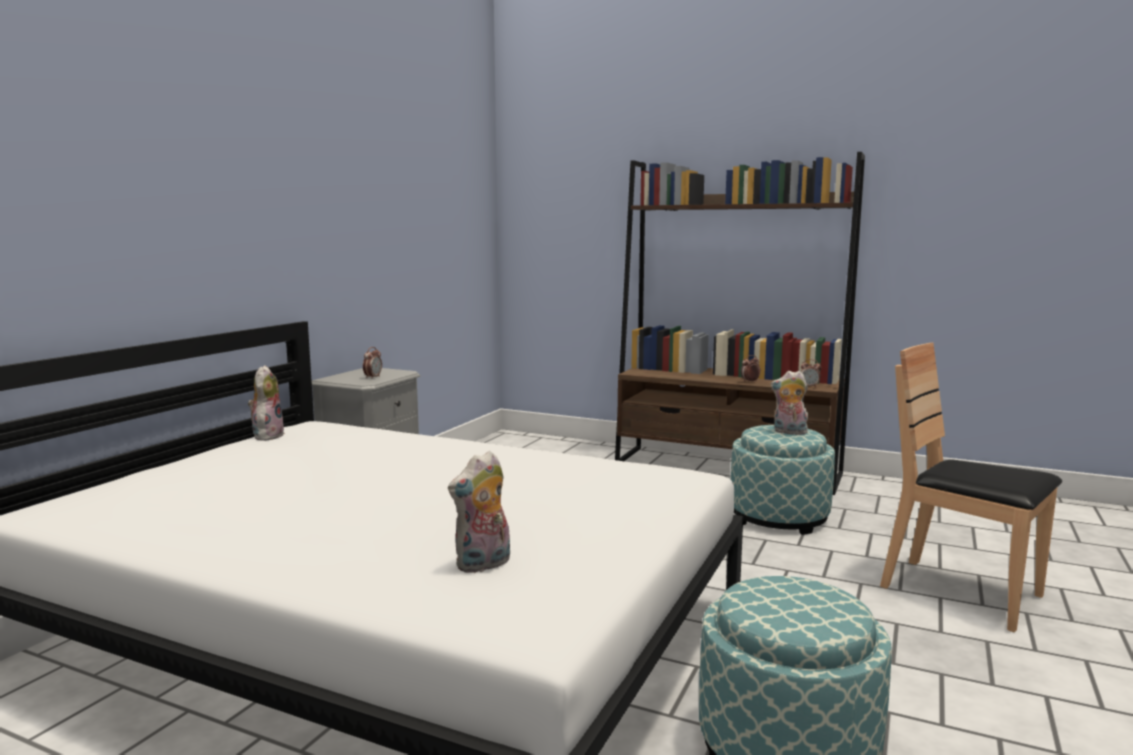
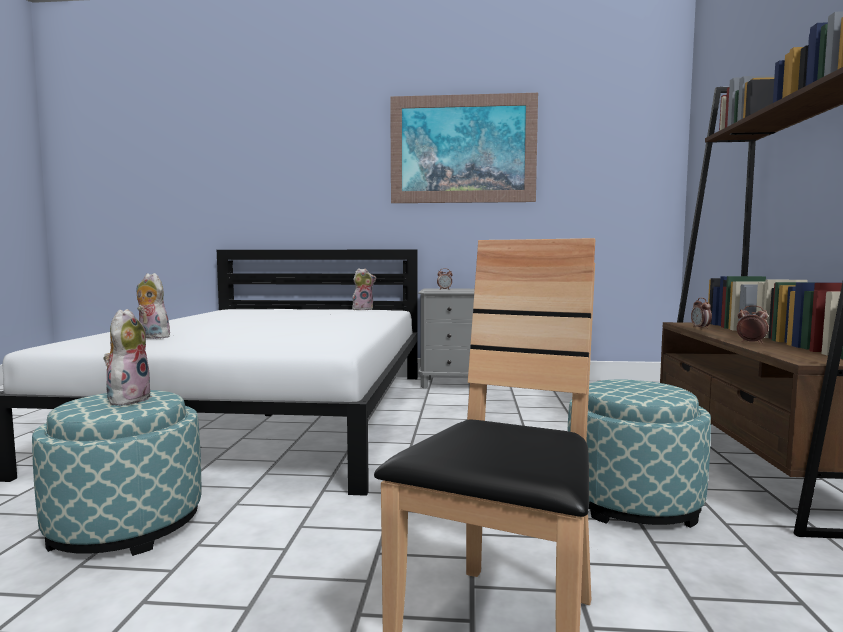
camera: 70 degrees right, 5 degrees down
(335, 164) = (463, 149): none -> picture
(789, 432) = (639, 389): plush toy -> plush toy (128, 399)
(809, 387) = (797, 356): alarm clock -> alarm clock (700, 328)

